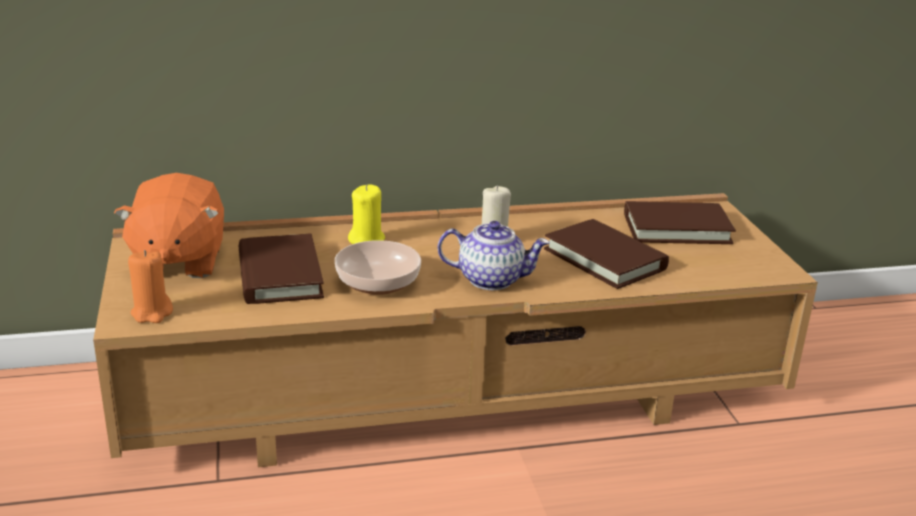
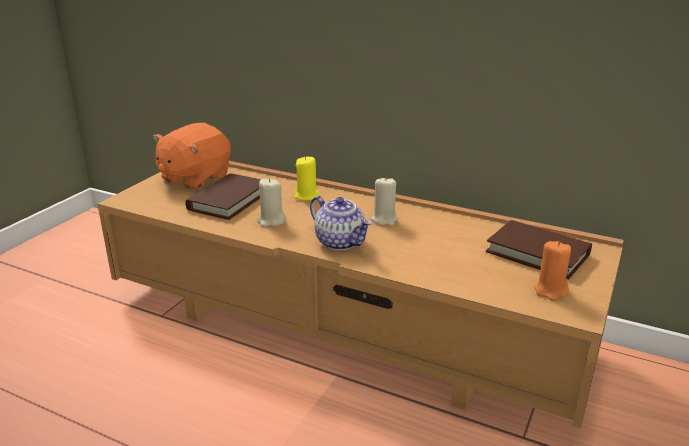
camera: 40 degrees right, 0 degrees up
(152, 313) = (140, 199): orange candle -> orange candle (550, 291)
(377, 282) = (271, 221): bowl -> beige candle
(604, 259) = (441, 255): brown book -> none

